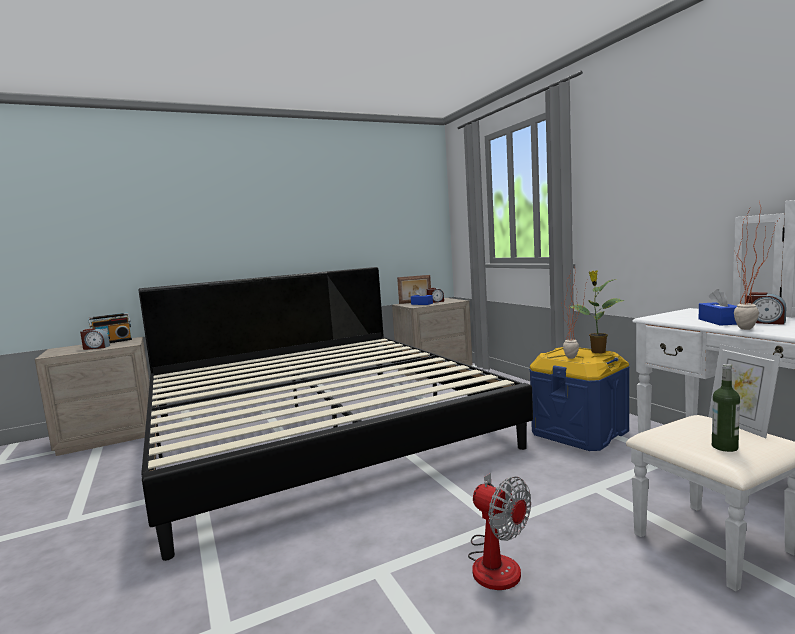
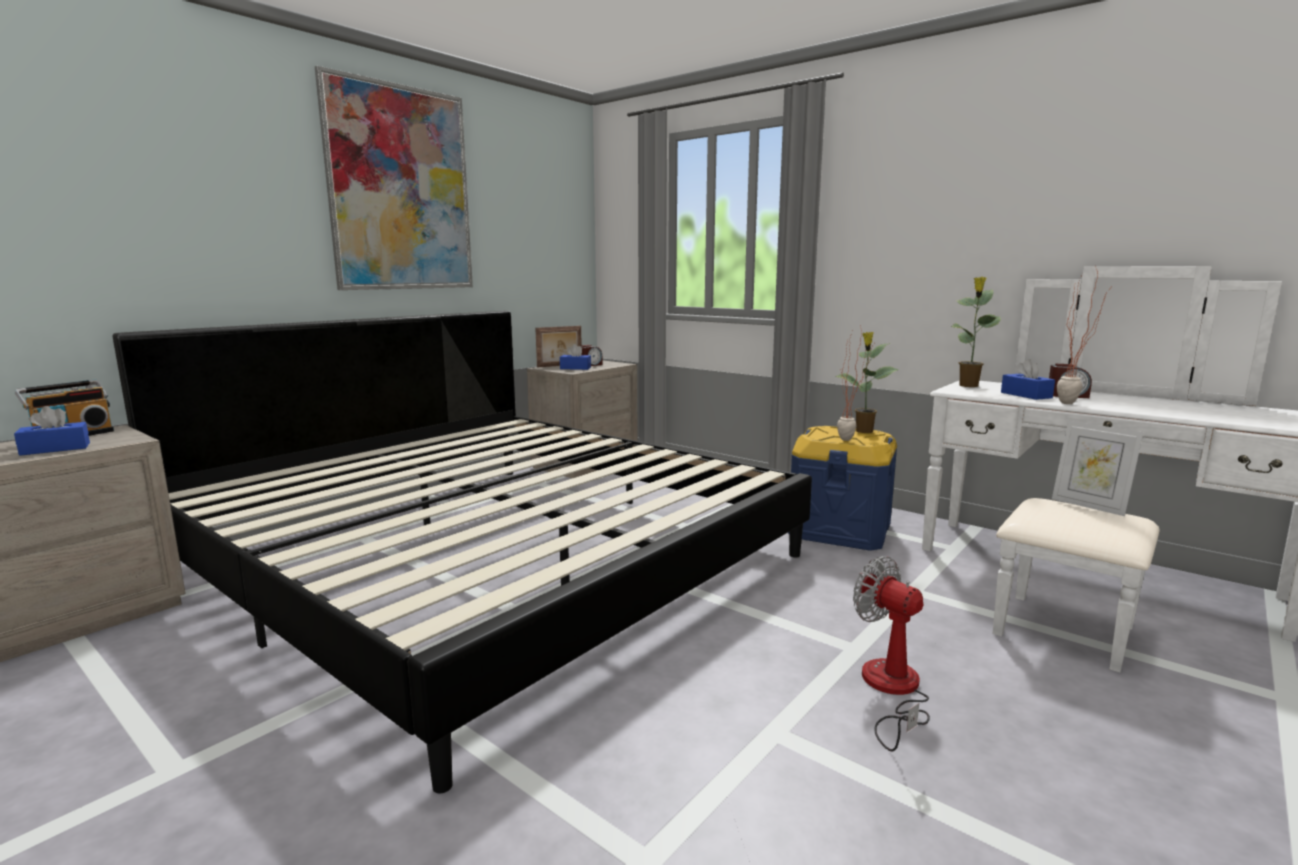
camera: 25 degrees left, 5 degrees up
(96, 347) = (55, 449): alarm clock -> blue tissue box
(303, 196) = (401, 189): none -> picture
(495, 561) = (891, 691): fan -> fan turned 150 degrees counterclockwise
(680, 313) = (968, 386): none -> potted plant
(724, 447) = (1105, 528): bottle -> none

